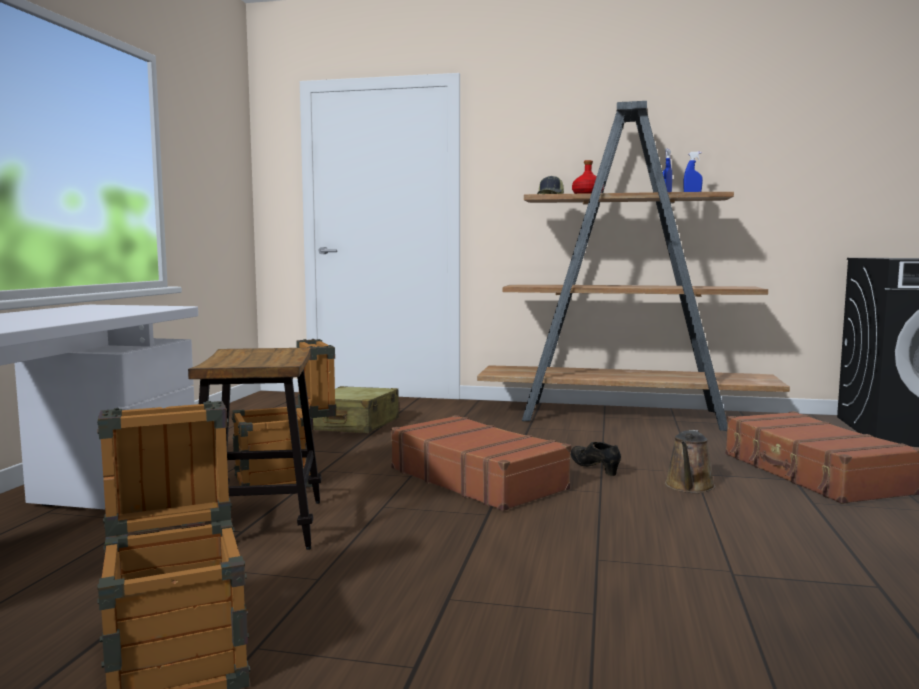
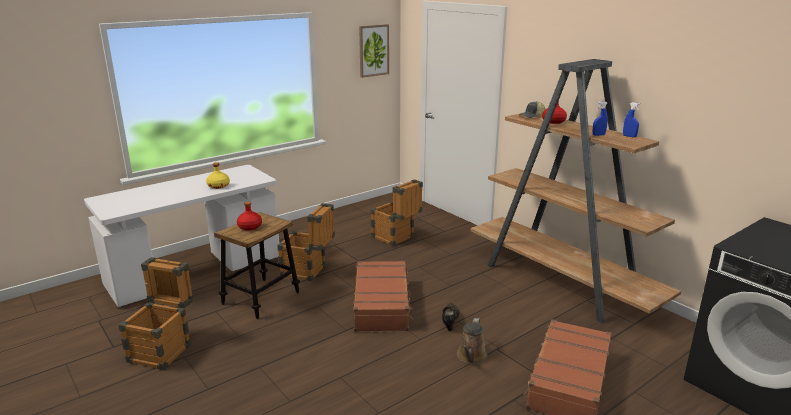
camera: 40 degrees right, 15 degrees up
(95, 314) = (218, 186): none -> yellow bottle
(226, 151) = (373, 50): none -> picture
(244, 359) = (249, 227): none -> red bottle
(354, 425) = (396, 238): beige suitcase -> crate
(689, 487) = (471, 356): brown watering can -> brown watering can turned 45 degrees counterclockwise

